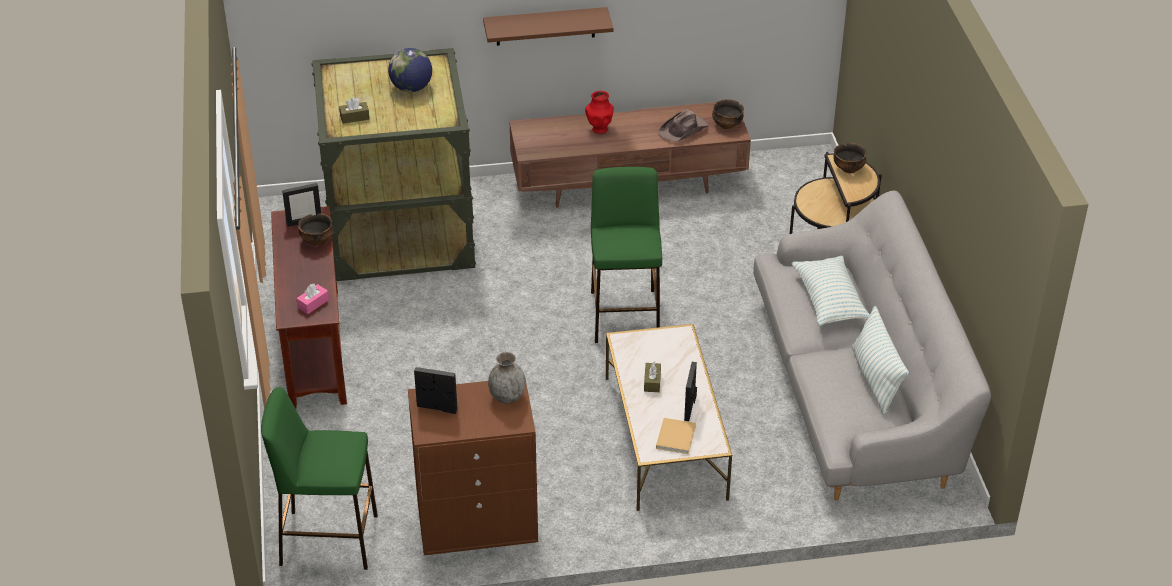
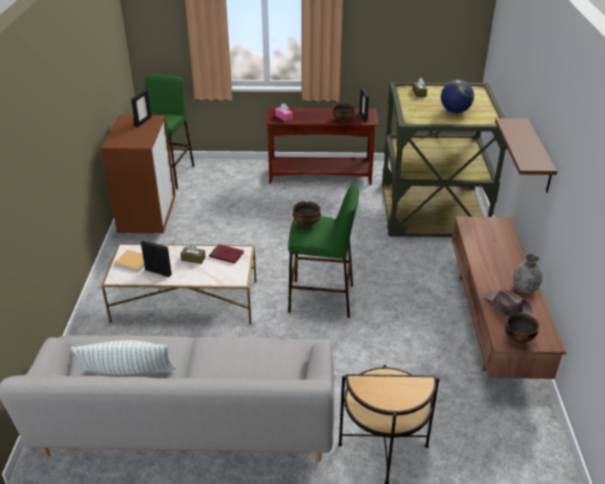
camera: 100 degrees right, 5 degrees down
(507, 397) = (137, 141): grey vase -> grey vase (524, 288)
(599, 129) = (503, 259): red vase -> none
(636, 353) = (226, 255): none -> red book
(829, 301) = (241, 365): pillow -> none
(848, 169) = (406, 389): bowl -> bowl (306, 223)

